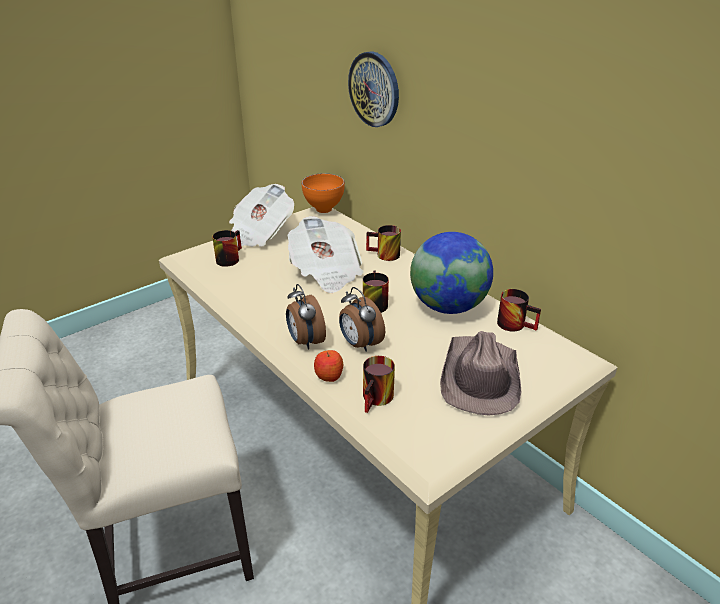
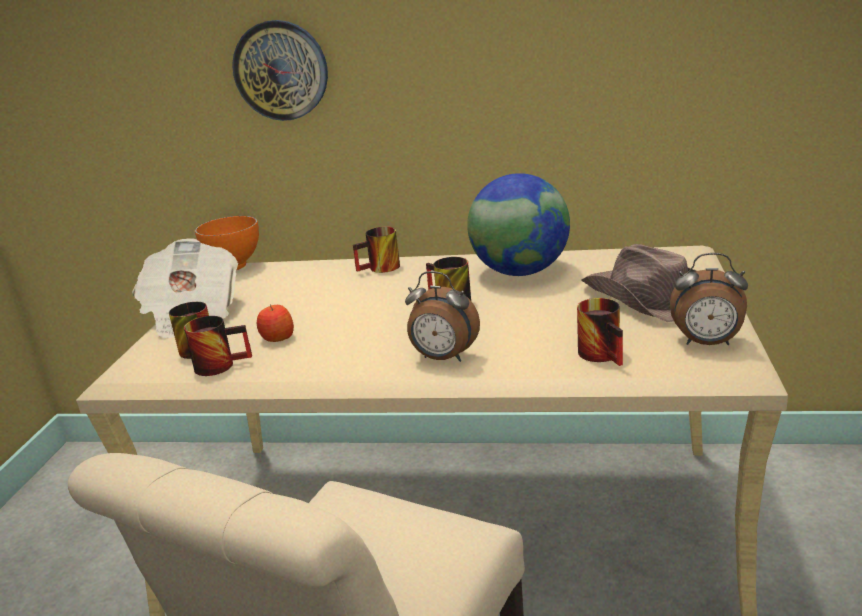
camera: 40 degrees left, 10 degrees down
(326, 272) = (346, 305): newspaper -> none
(329, 375) = (524, 366): apple -> apple (277, 338)
(359, 344) = (501, 332): alarm clock -> alarm clock (707, 343)
(516, 324) = (598, 256): mug -> mug (221, 363)

